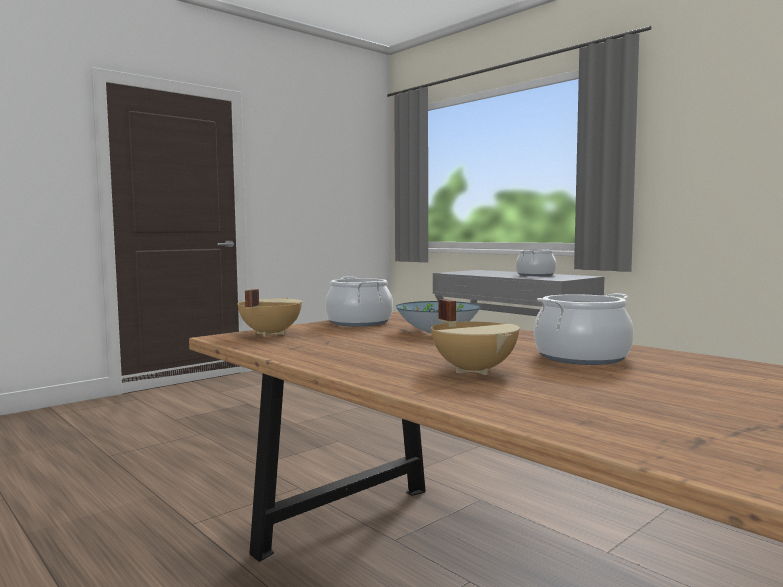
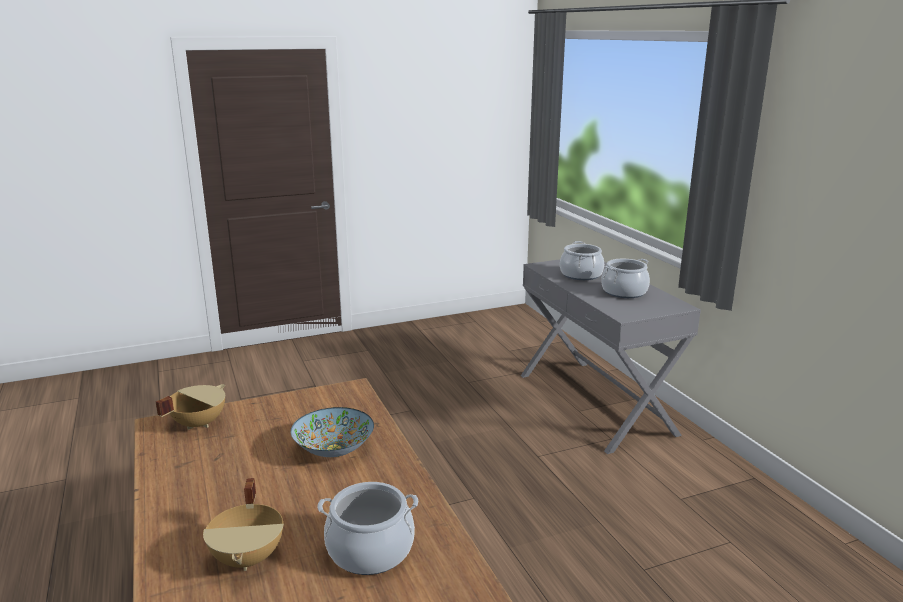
camera: 20 degrees right, 15 degrees up
(359, 322) = (299, 407): cooking pot -> cooking pot (581, 275)

